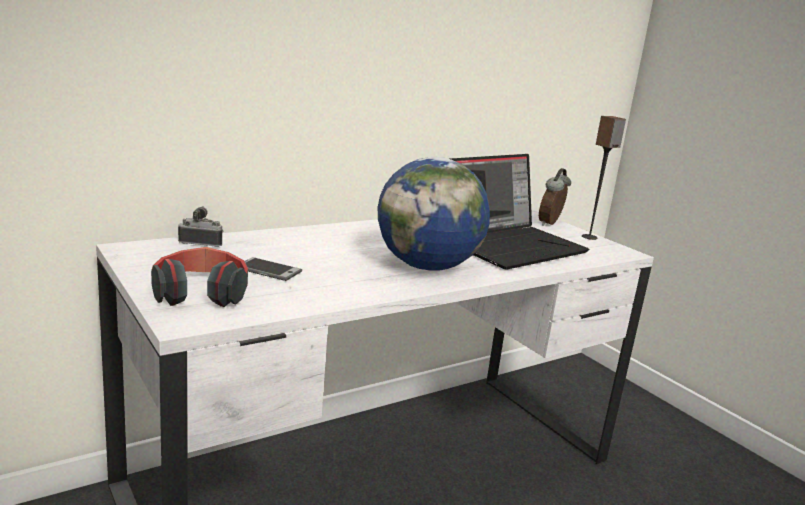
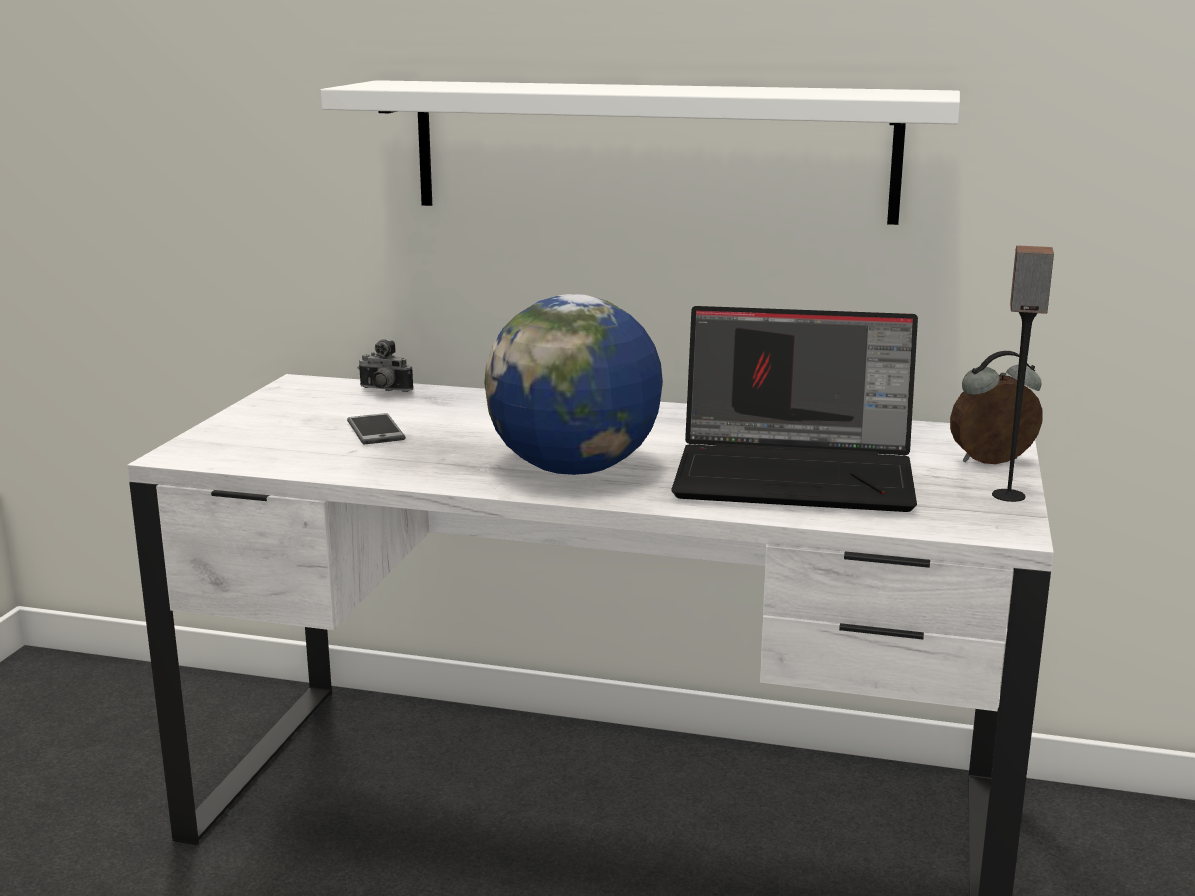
camera: 50 degrees right, 0 degrees up
(201, 243) = (383, 390): camera -> camera turned 150 degrees clockwise
(201, 293) = (257, 435): headphones -> none
(363, 65) = (651, 150): none -> white shelf

